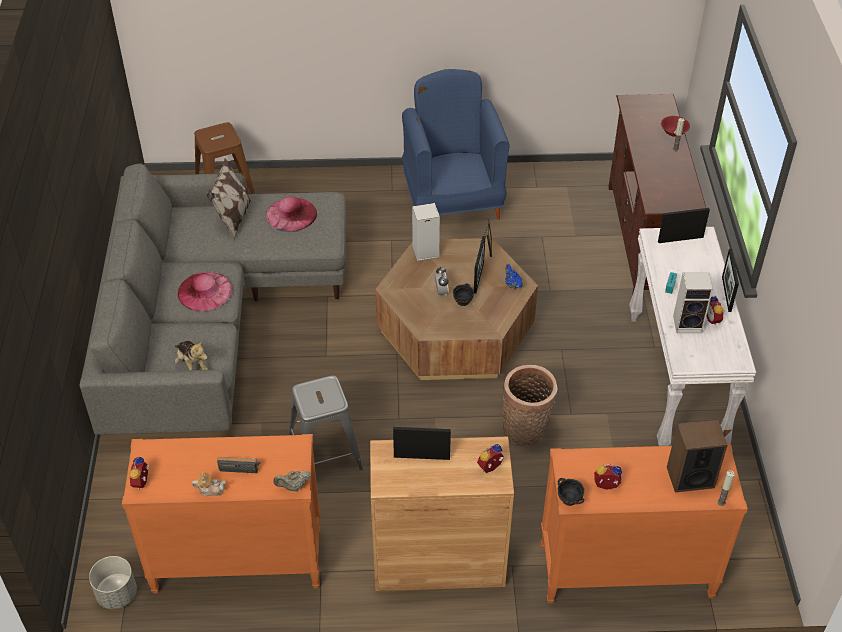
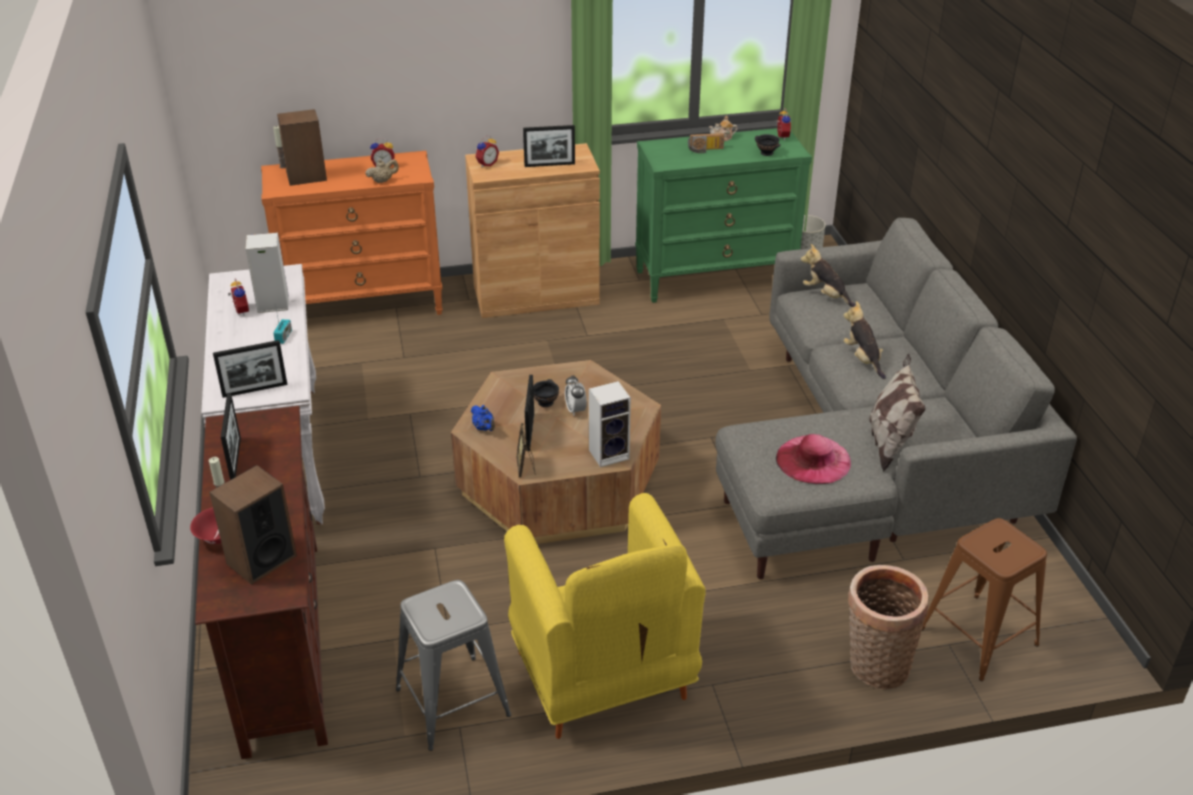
camera: 170 degrees right, 10 degrees down
(205, 291) = (862, 359): pink hat -> plush toy
(237, 562) = (715, 278): orange dresser -> green dresser
(293, 487) = (654, 144): beige teapot -> beige teapot (383, 181)
(324, 453) = (671, 353): grey stool -> grey stool (453, 702)
(453, 200) = (602, 678): blue armchair -> yellow armchair
(526, 431) = (460, 393): basket -> basket (875, 666)
(569, 499) = (417, 157): black bowl -> black bowl (767, 153)
(646, 118) = (261, 560): none -> speaker
(726, 294) = (214, 336): picture frame -> picture frame (235, 459)

